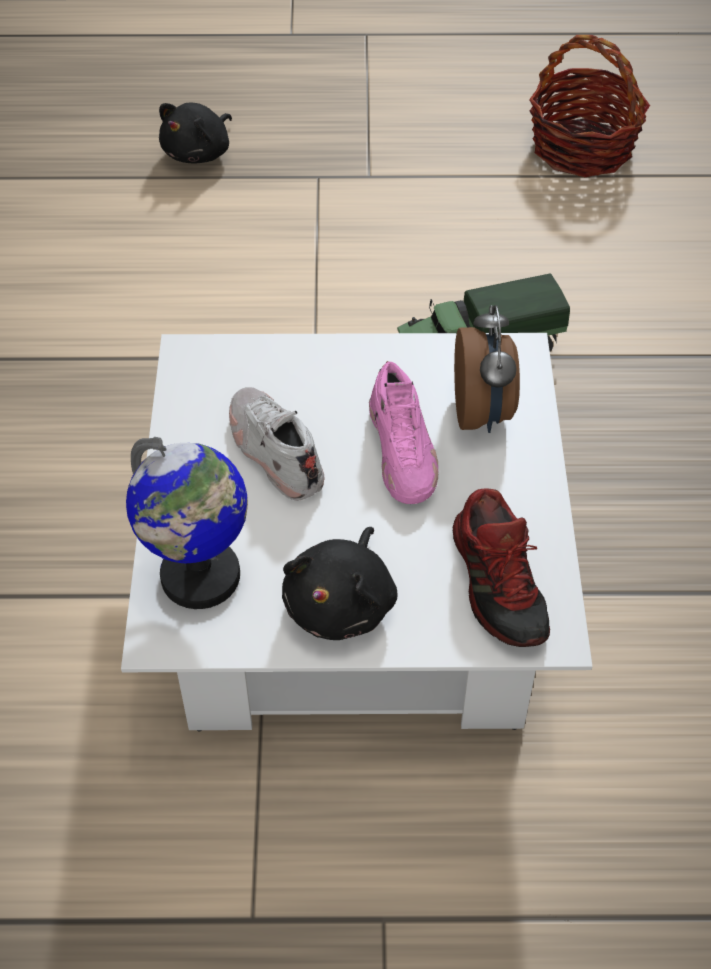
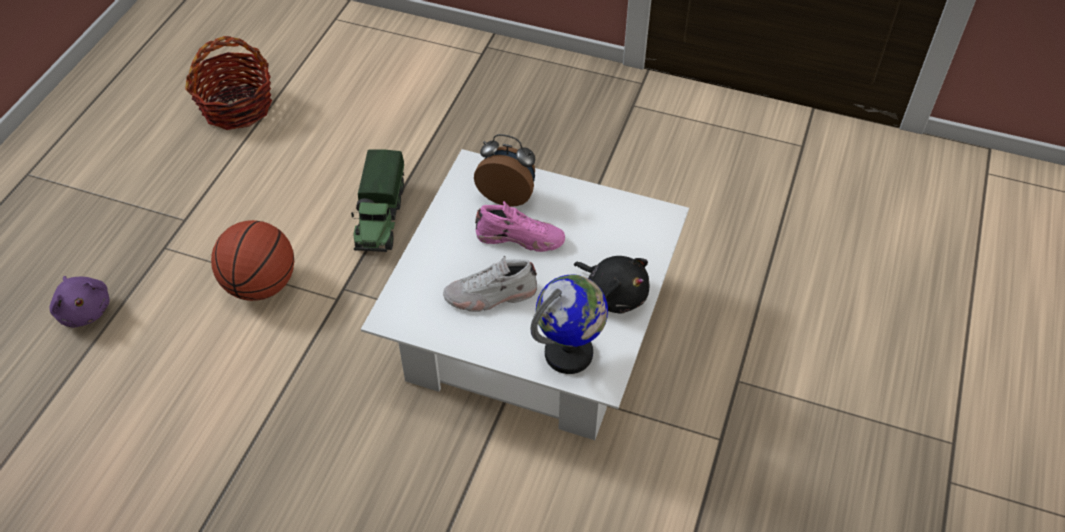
camera: 70 degrees left, 0 degrees up
(199, 152) = (85, 310): black plush toy -> purple plush toy
(303, 279) = (261, 285): none -> basketball
(500, 584) = (627, 225): shoe -> none

